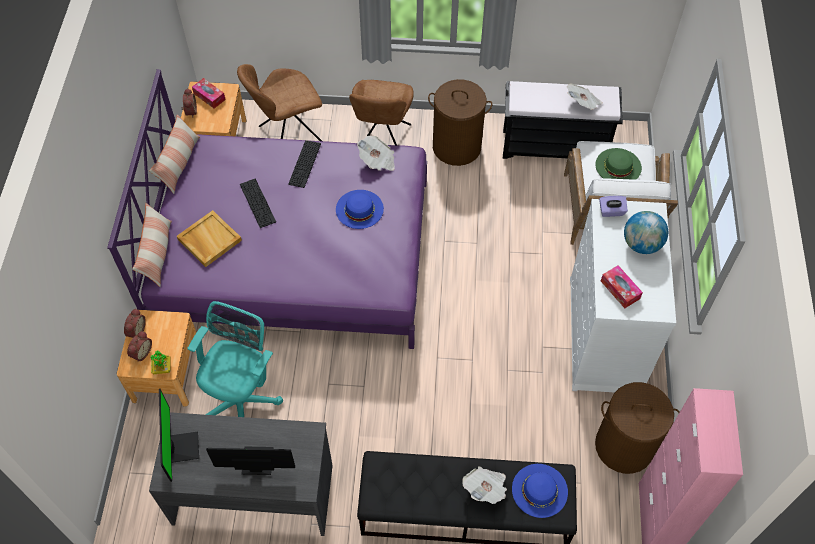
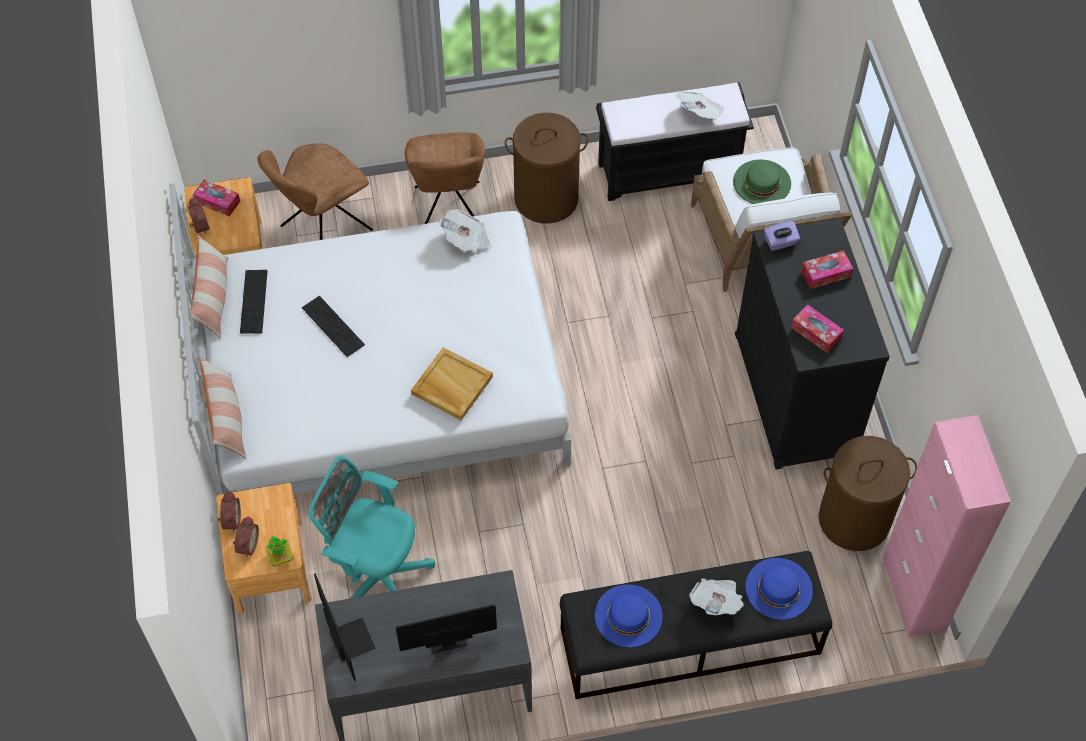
camera: 15 degrees left, 0 degrees up
(209, 240) = (287, 386): beige tray -> beige tray (451, 385)
(242, 398) = (377, 575): turquoise office chair -> turquoise office chair turned 75 degrees counterclockwise
(293, 254) = (382, 382): purple bed -> white bed
(304, 164) = (376, 263): keyboard -> keyboard (253, 301)
(359, 209) = (464, 305): blue hat -> blue hat (628, 615)
(605, 335) = (796, 393): white dresser -> black dresser
(641, 244) = (825, 274): globe -> tissue box

